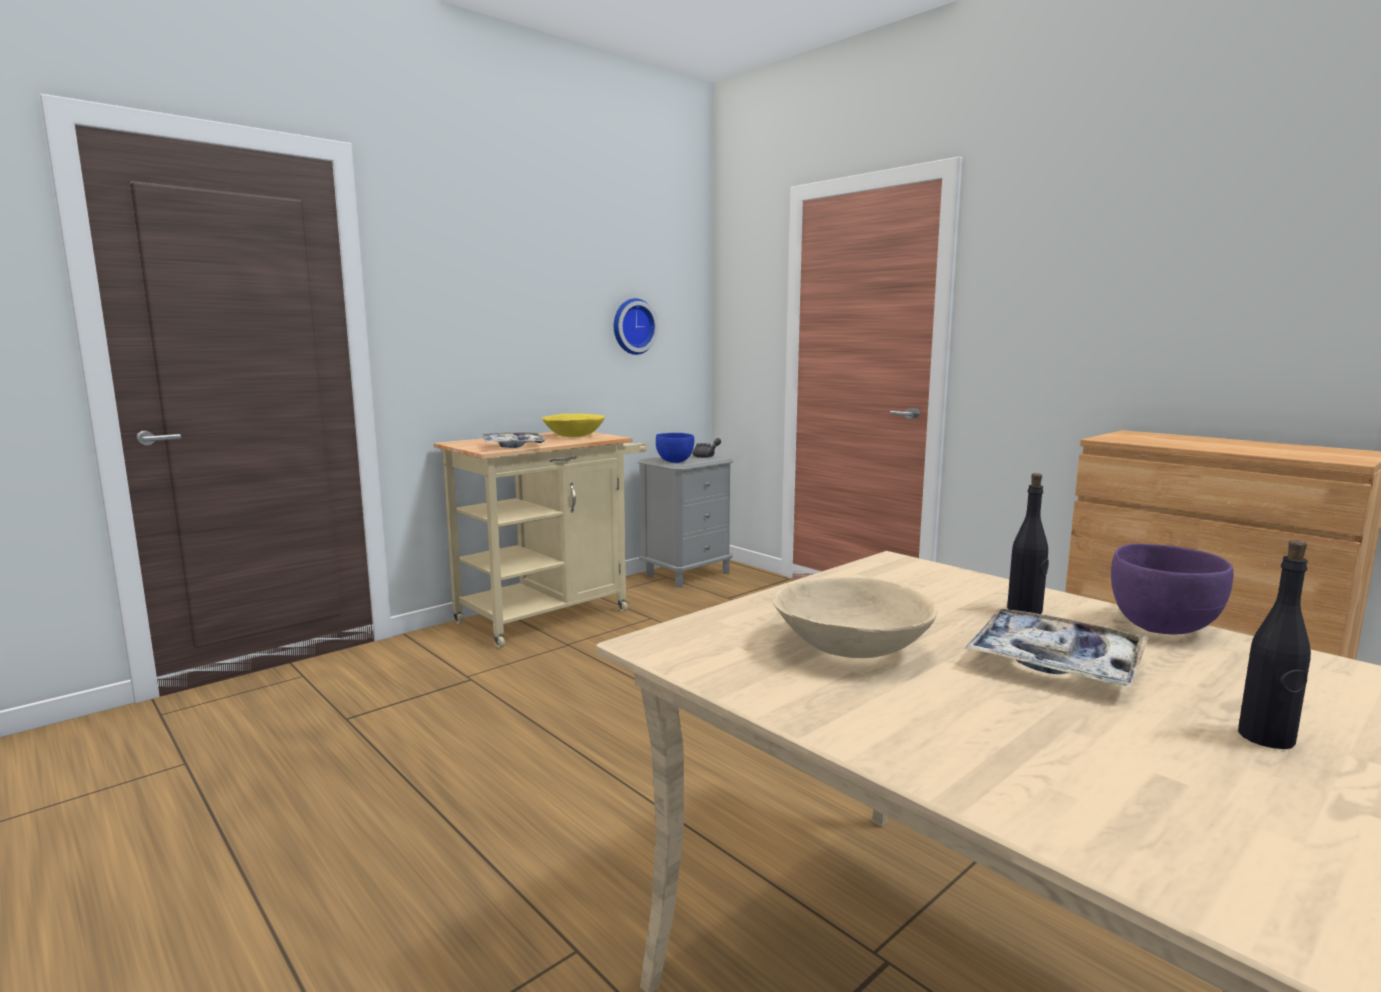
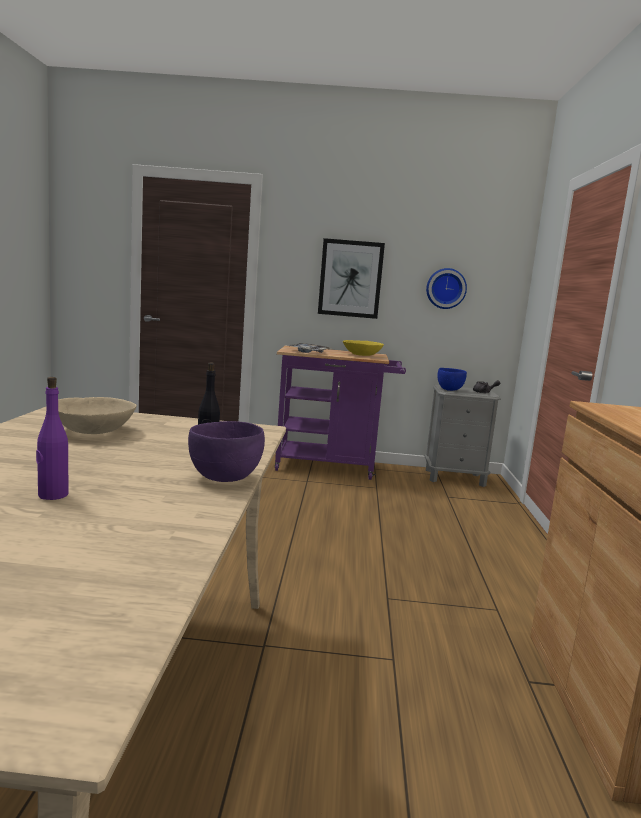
camera: 45 degrees right, 0 degrees up
(515, 322) = (350, 279): none -> picture
(552, 614) = (332, 467): beige cart -> purple cart
(1055, 662) = (121, 460): tray -> none
(1266, 738) = (52, 495): black bottle -> purple bottle

